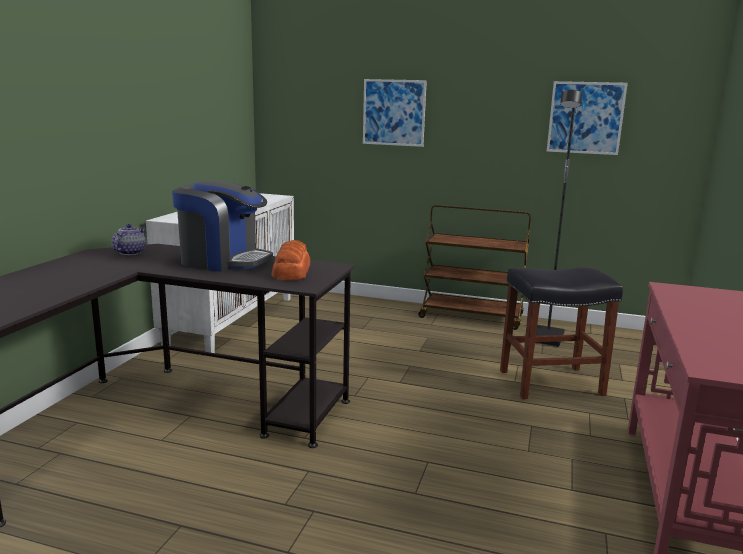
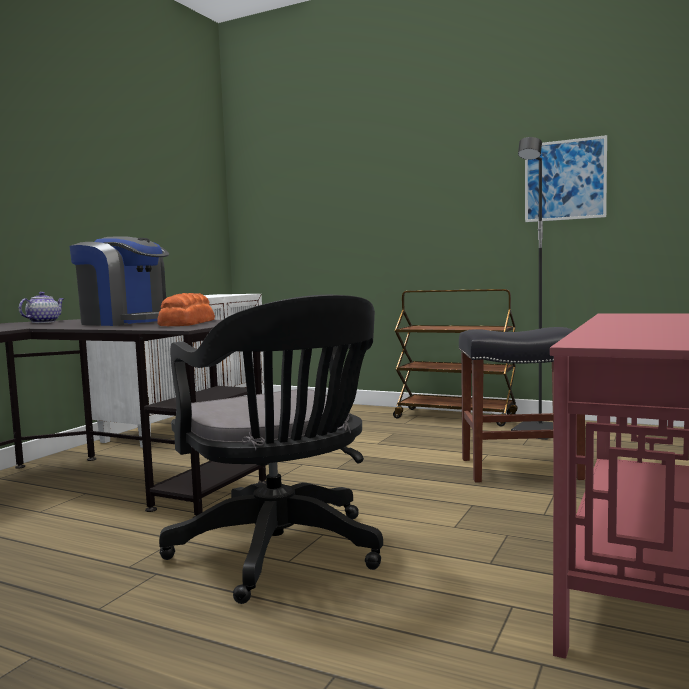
camera: 10 degrees right, 10 degrees down
(394, 112) = (362, 199): picture -> none
(406, 485) = (282, 553): none -> black office chair

